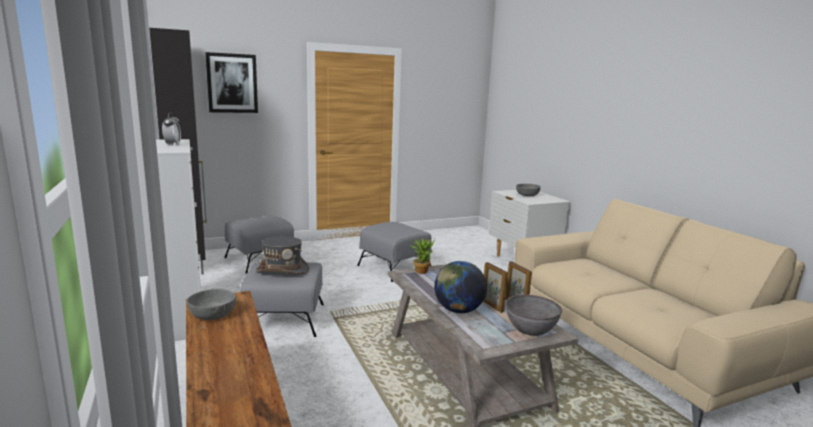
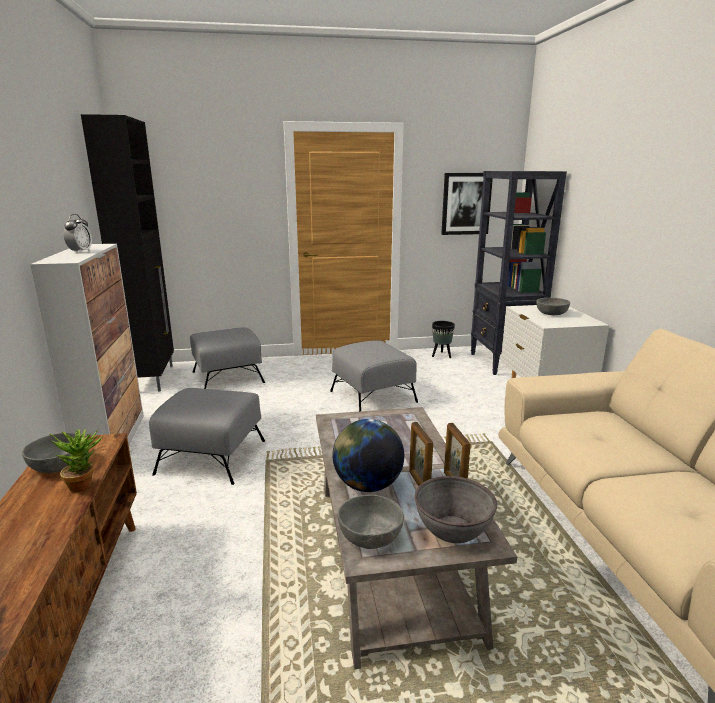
camera: 15 degrees right, 5 degrees up
(232, 83) = (198, 175): picture -> picture (466, 204)
(283, 270) = (202, 402): grey hat -> none
(422, 270) = (359, 416): potted plant -> potted plant (84, 484)
(433, 235) = (441, 355): none -> black planter
(480, 337) = (370, 535): none -> grey bowl
(483, 238) = (503, 363): none -> black bookcase

